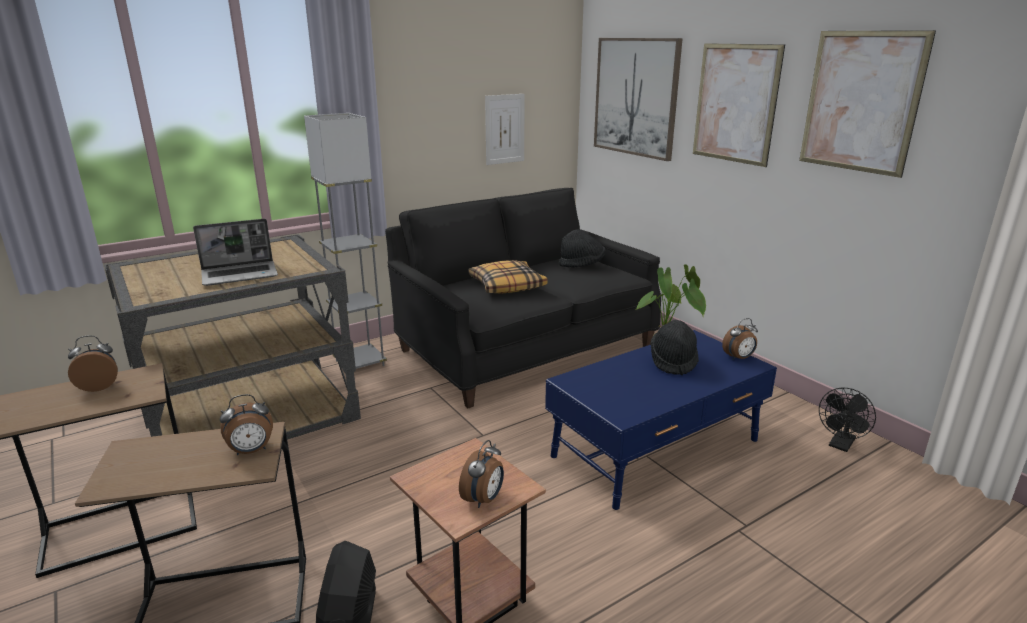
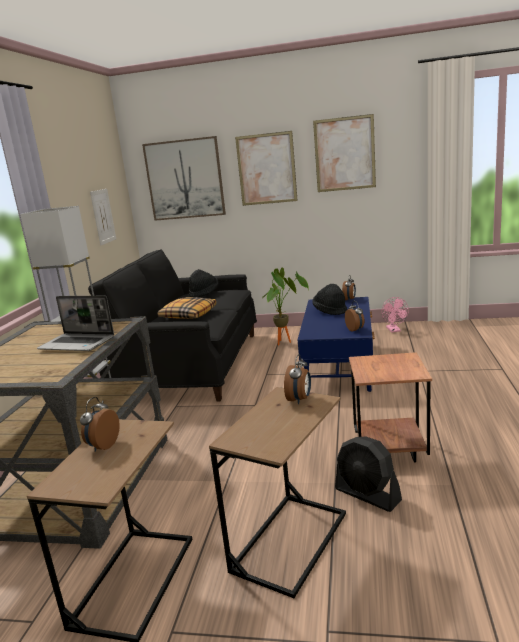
camera: 45 degrees left, 5 degrees down
(240, 275) = (78, 343): laptop -> laptop turned 90 degrees clockwise
(484, 499) = (408, 366): alarm clock -> alarm clock (355, 330)
(841, 445) = (394, 330): black fan -> pink fan

